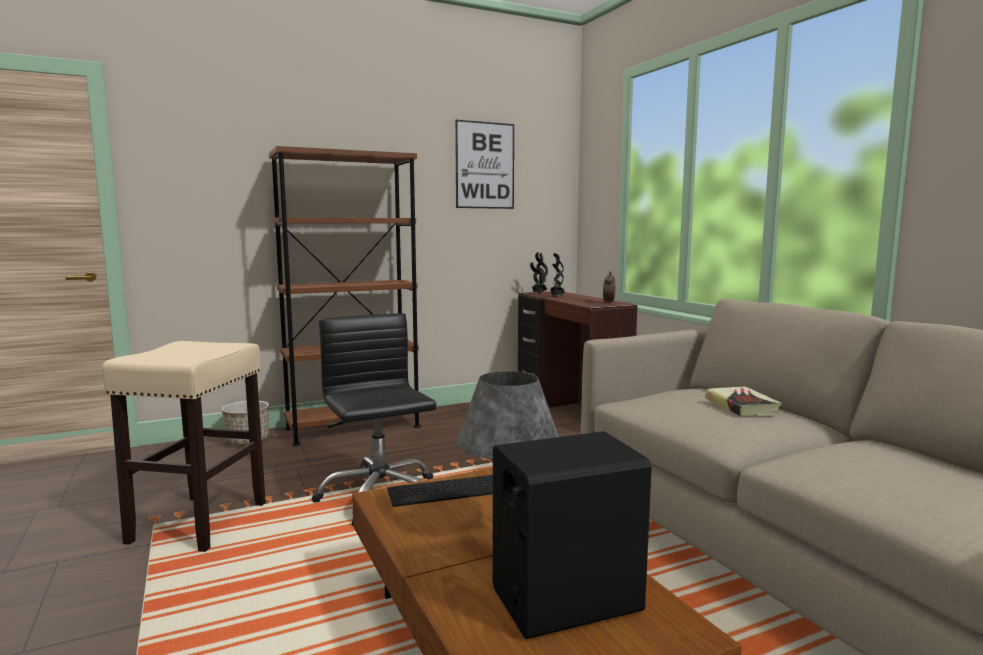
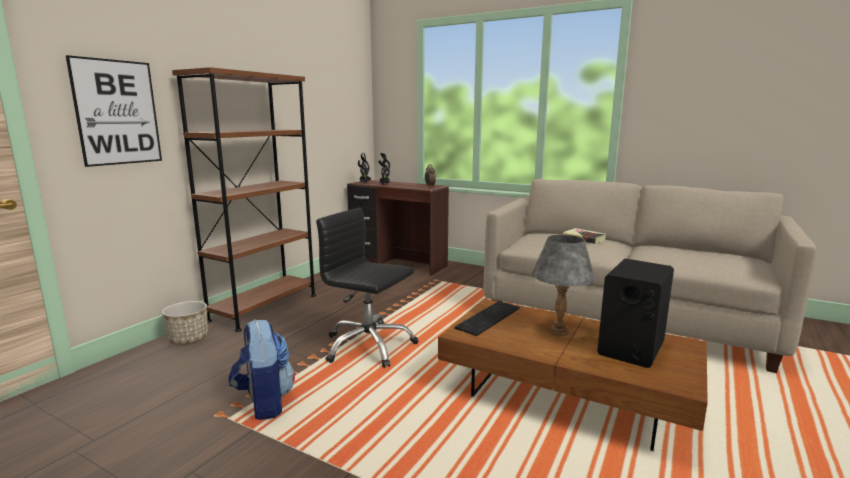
camera: 35 degrees left, 5 degrees up
(200, 521) = (264, 403): beige stool -> backpack
(485, 165) = (321, 85): picture -> picture (117, 112)

